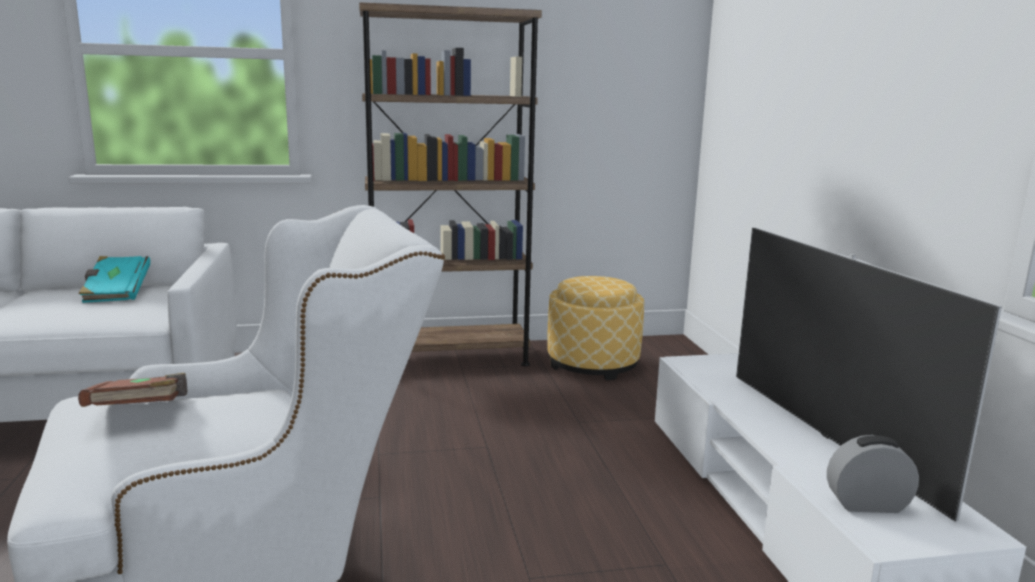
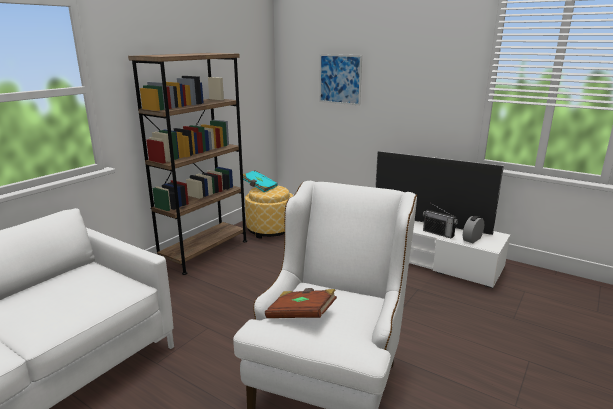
camera: 45 degrees left, 5 degrees up
(117, 293) = (64, 283): turquoise book -> turquoise book (259, 187)
(782, 74) = (340, 79): none -> picture
(803, 459) = (438, 233): none -> radio

